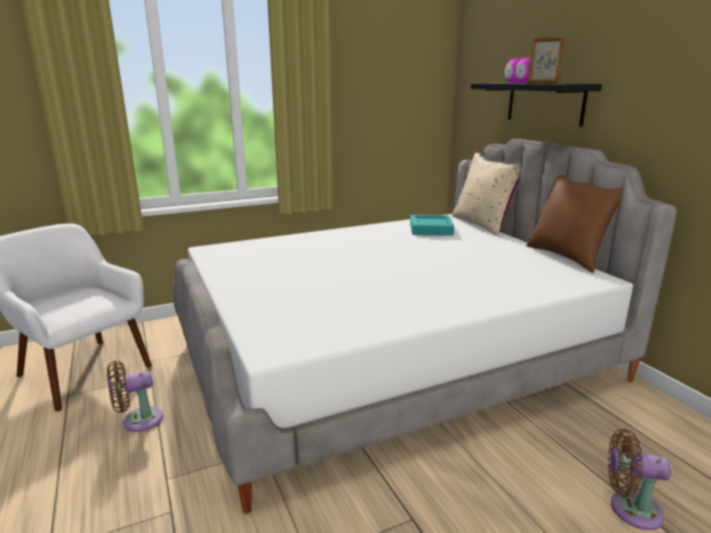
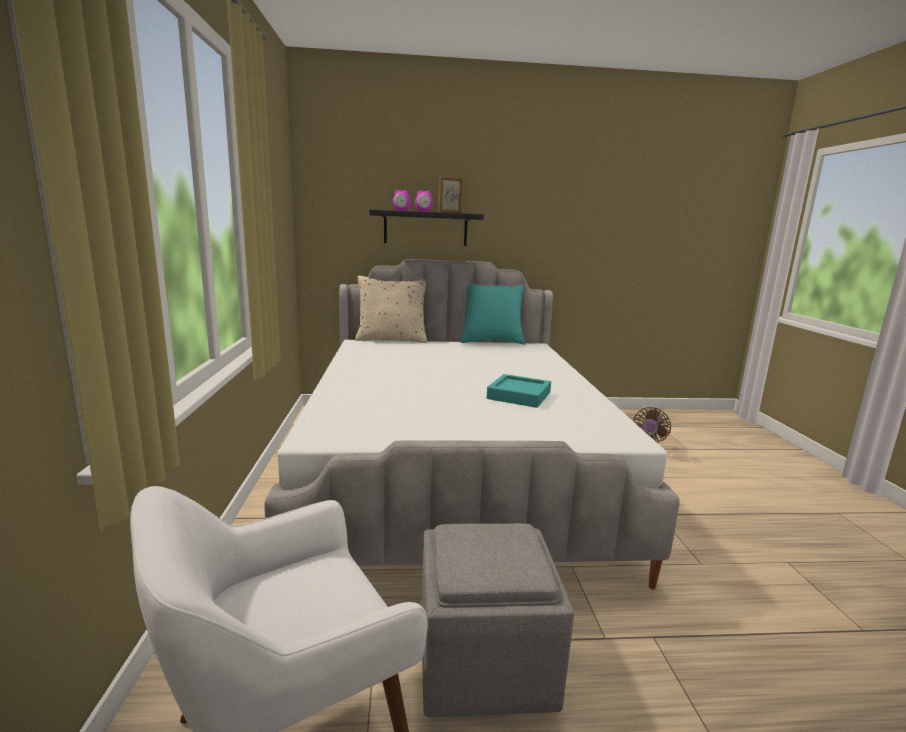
camera: 70 degrees left, 5 degrees down
(138, 421) = (485, 661): brown fan -> grey ottoman
(431, 229) = (383, 352): turquoise tray -> turquoise tray (519, 396)
(567, 257) = (491, 341): brown pillow -> turquoise pillow

